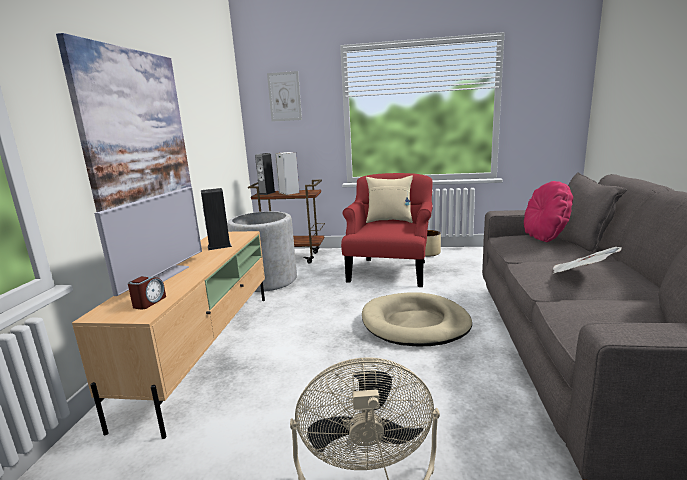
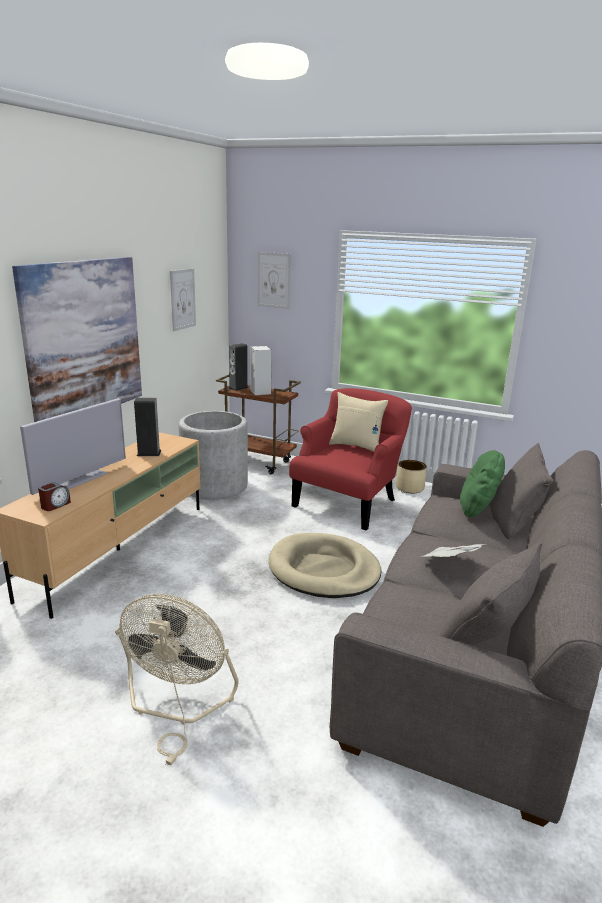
camera: 15 degrees right, 5 degrees up
(212, 111) = (183, 299): none -> picture
(544, 238) = (477, 511): pink pillow -> green pillow

